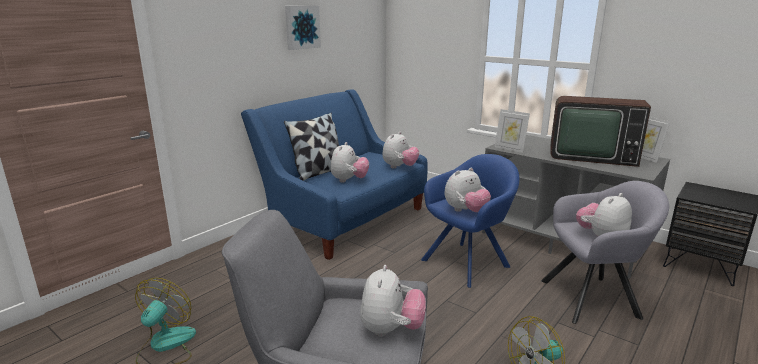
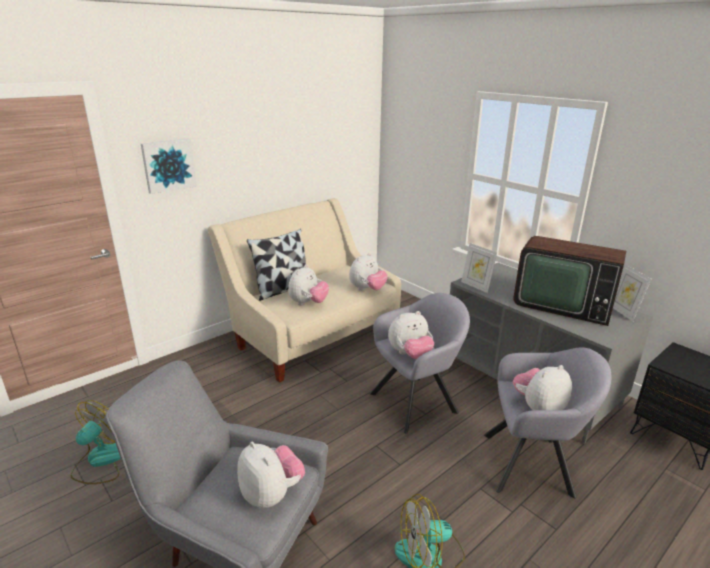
camera: 10 degrees right, 5 degrees up
(302, 27) = (277, 138): picture -> picture (168, 165)
(344, 219) = (312, 334): blue sofa -> beige sofa
(391, 330) = (272, 494): plush toy -> plush toy turned 60 degrees counterclockwise
(469, 262) = (417, 401): blue armchair -> grey armchair

